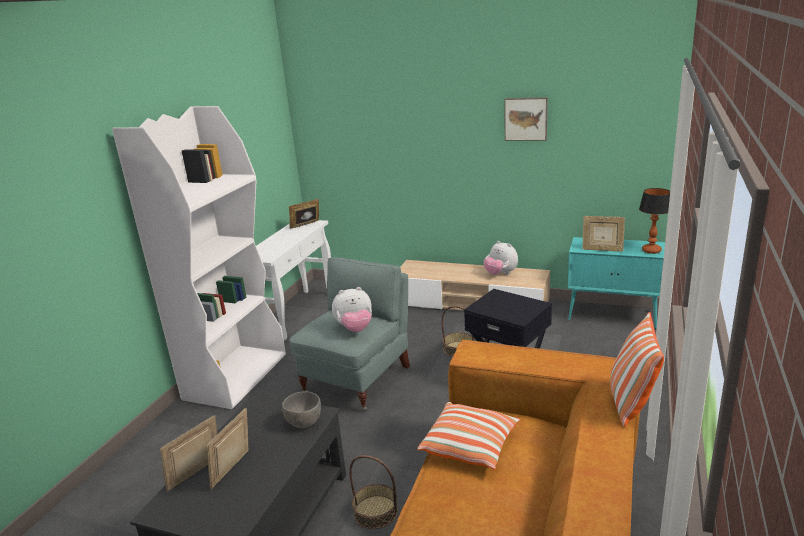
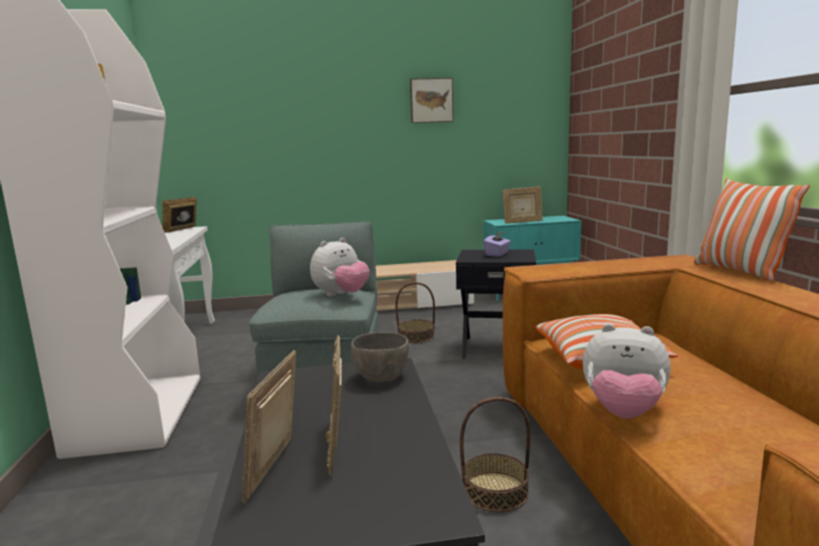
camera: 30 degrees left, 10 degrees down
(500, 274) = (418, 266): plush toy -> plush toy (623, 412)
(510, 304) = (497, 254): none -> purple tissue box
(651, 250) = (562, 219): table lamp -> none

